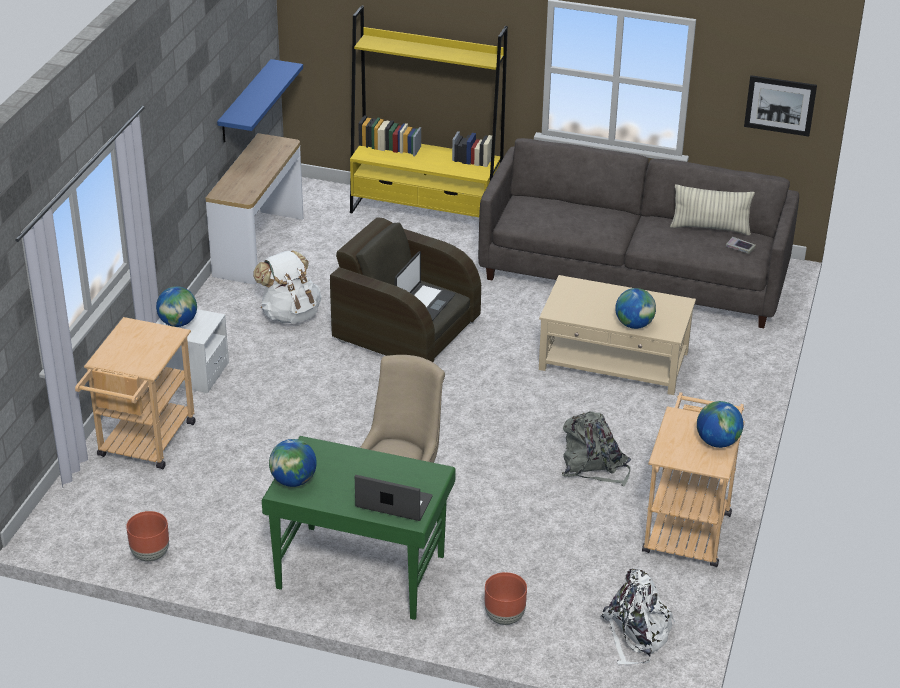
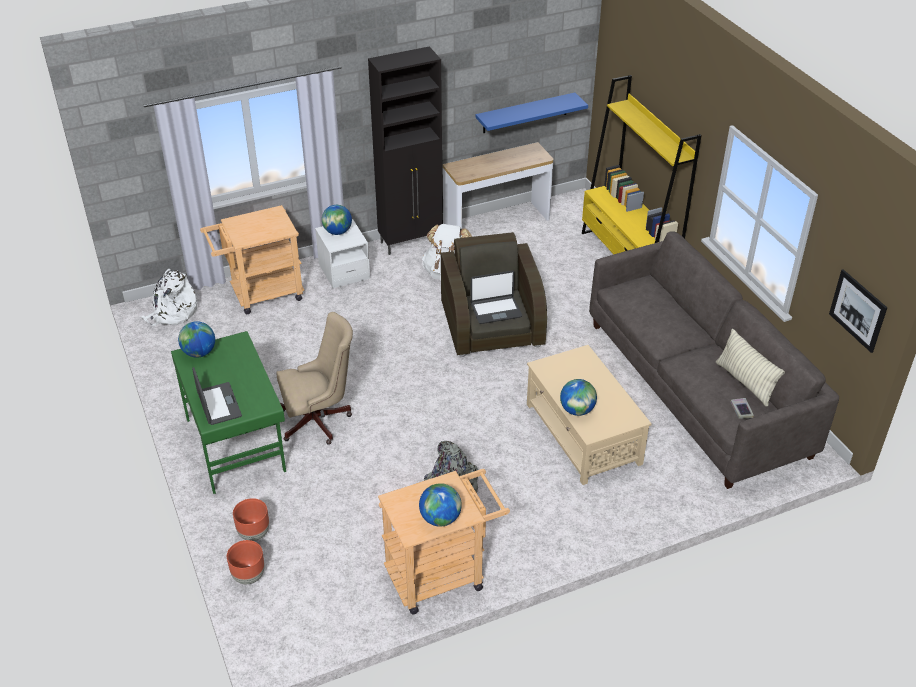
camera: 50 degrees right, 5 degrees up
(150, 554) = (169, 354): brown planter -> brown planter (249, 576)
(209, 309) = (411, 242): none -> black cabinet
(636, 634) = (298, 610): white backpack -> white backpack (173, 313)

